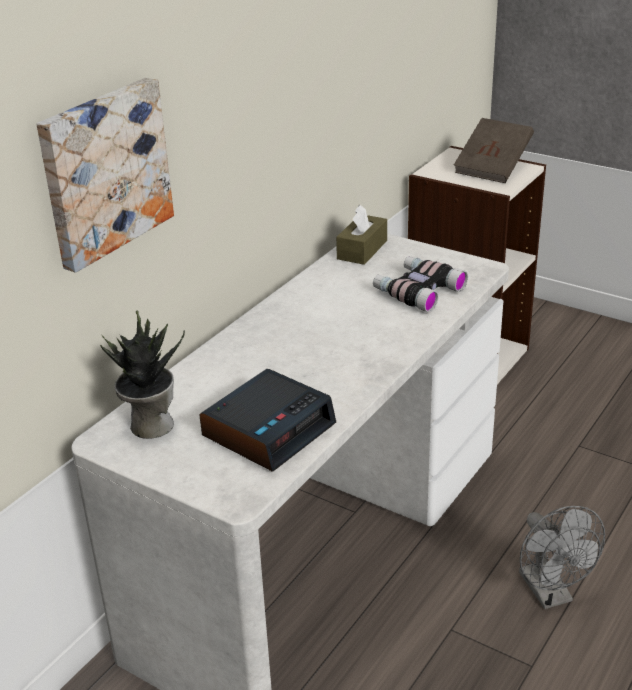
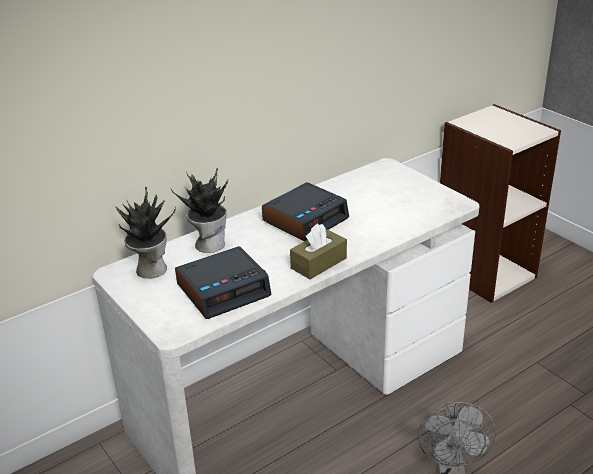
camera: 20 degrees right, 0 degrees up
(104, 171) = (139, 86): picture -> none
(209, 376) = (209, 244): none -> potted plant
(313, 321) = (305, 219): none -> alarm clock
(362, 250) = (376, 173): brown tissue box -> brown tissue box (318, 263)
(417, 290) = (396, 211): binoculars -> none
(492, 168) = (515, 126): brown book -> none

